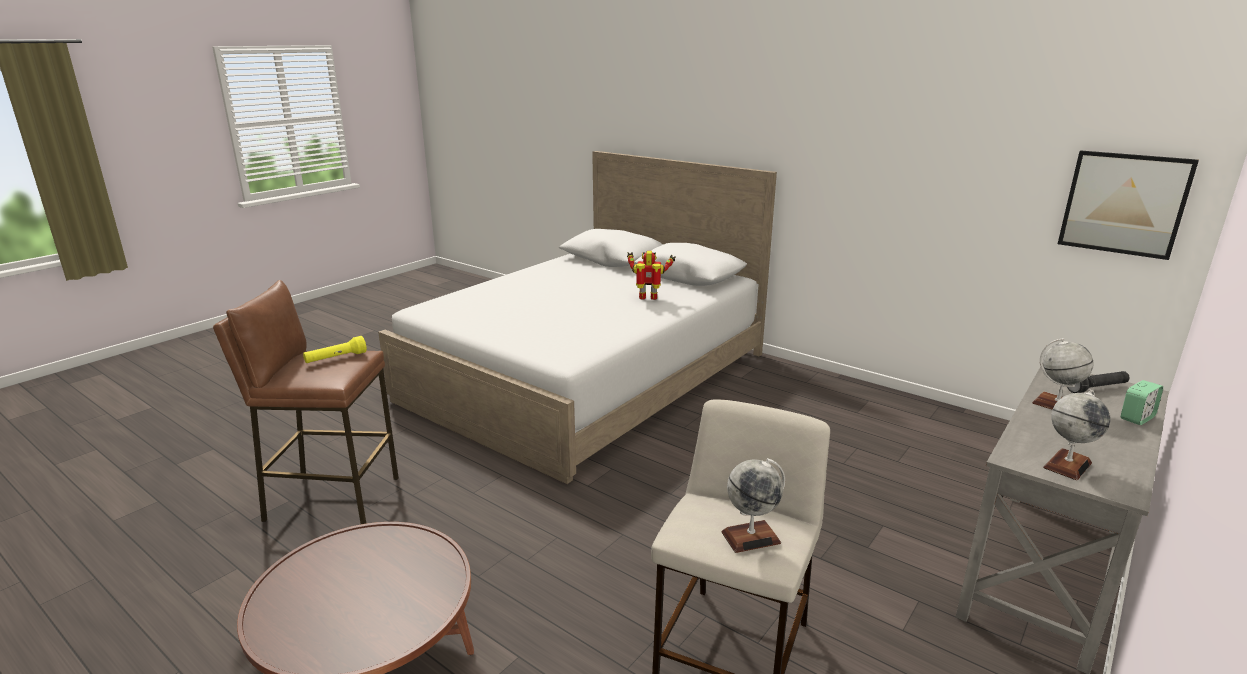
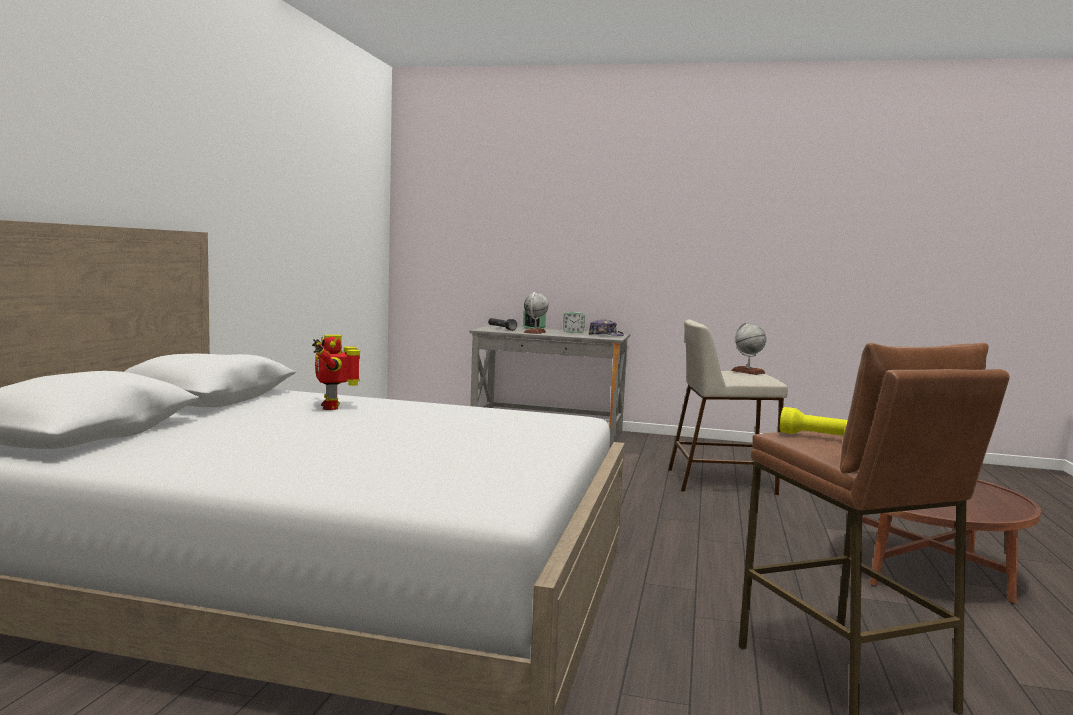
camera: 115 degrees left, 15 degrees down
(1067, 465) = (606, 335): globe -> cap
(1107, 444) = (573, 332): none -> alarm clock
(1124, 204) = (368, 237): picture -> none

